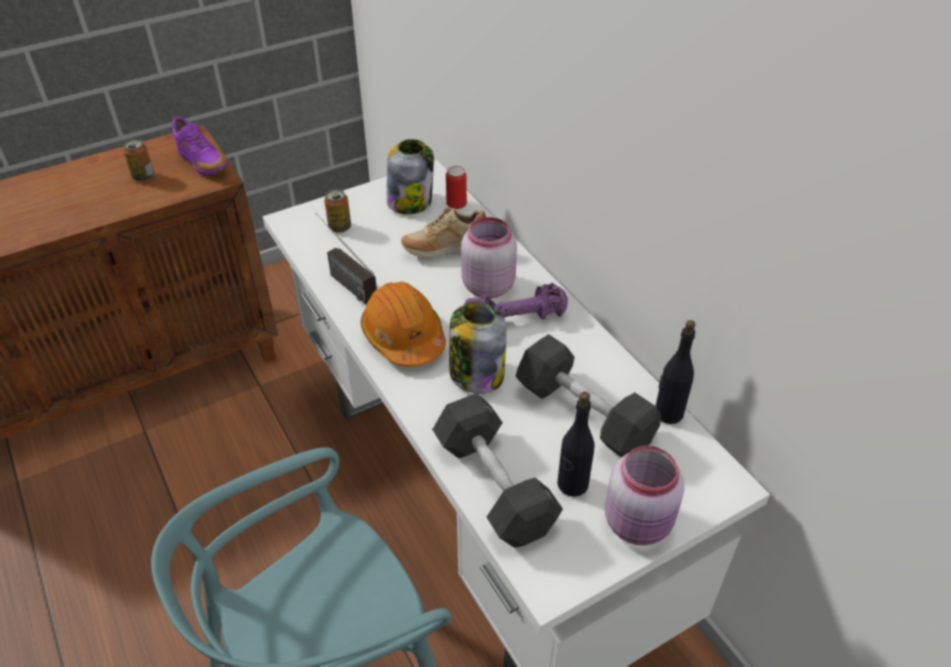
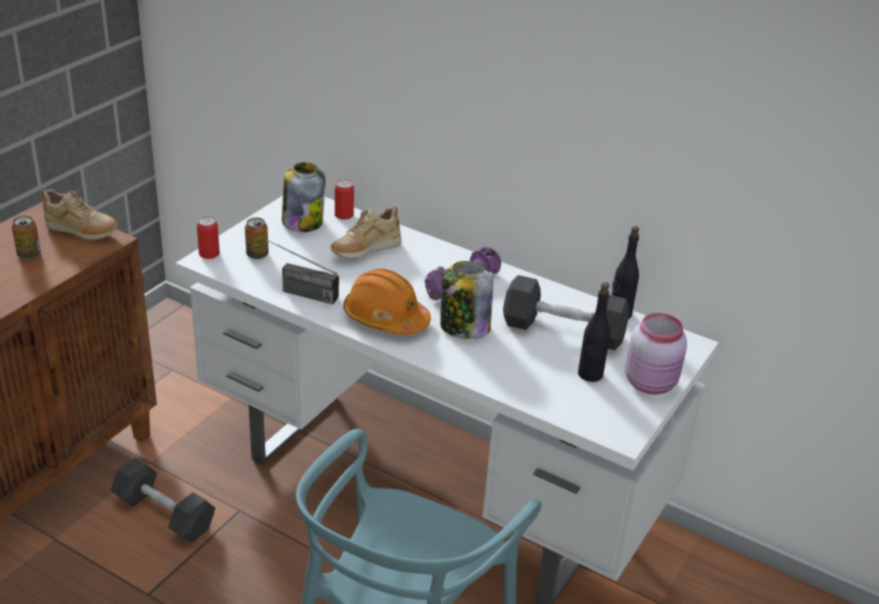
camera: 30 degrees left, 10 degrees down
(203, 165) = (82, 232): purple shoe -> beige shoe
(298, 214) = (209, 254): none -> can
(487, 285) = (421, 267): pink jar -> none
(494, 485) = (537, 391): black dumbbell -> black dumbbell (164, 513)

